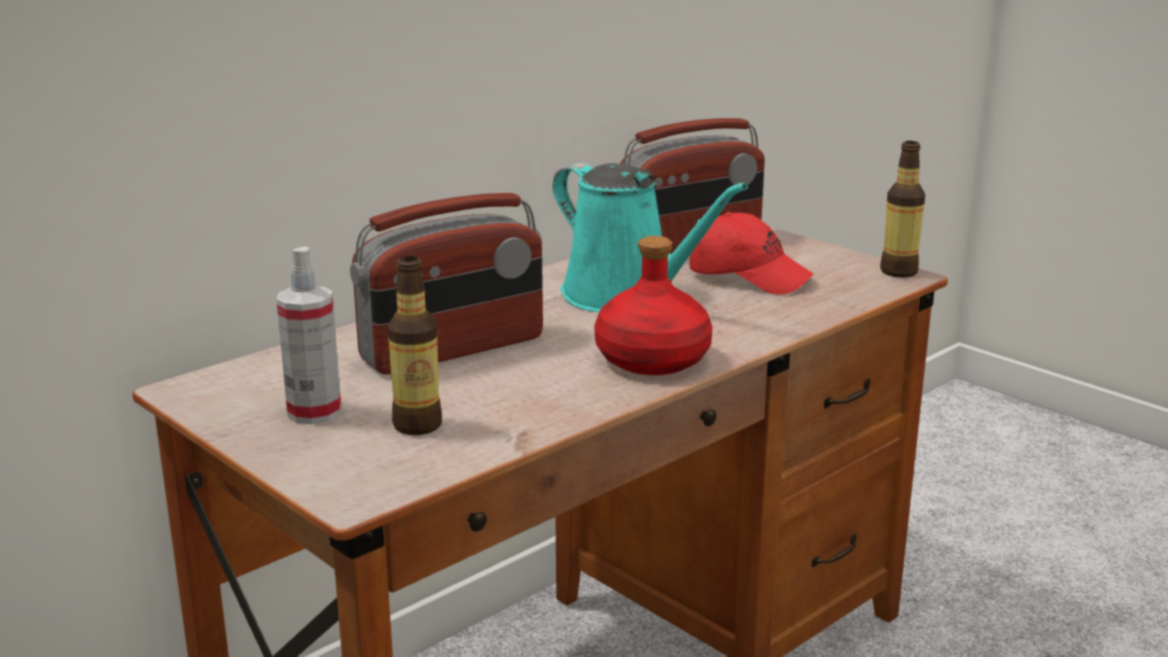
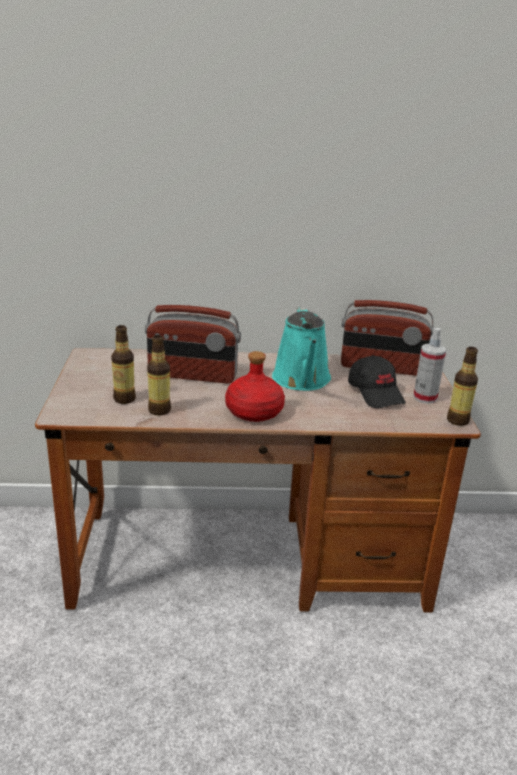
camera: 40 degrees right, 5 degrees up
(314, 412) = (105, 379): spray bottle -> spray bottle (425, 398)
(511, 416) = (159, 410): none -> bottle
(749, 276) = (376, 393): red cap -> black cap

